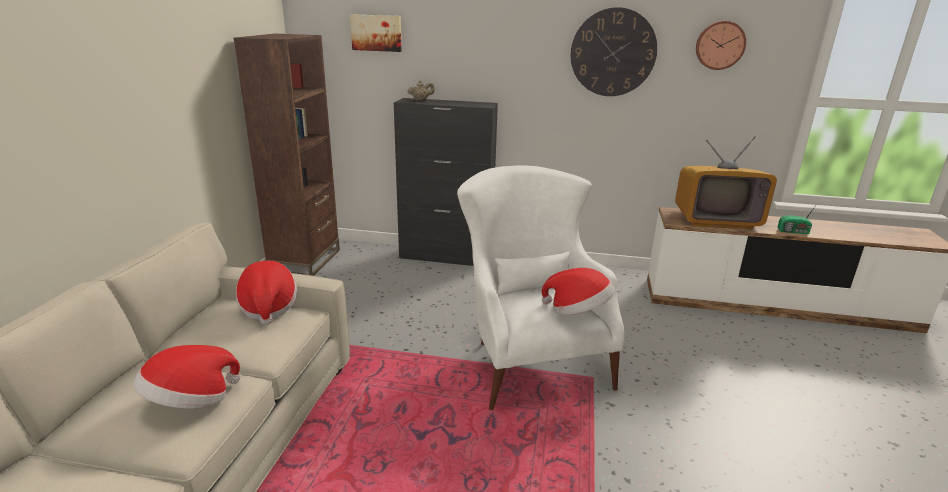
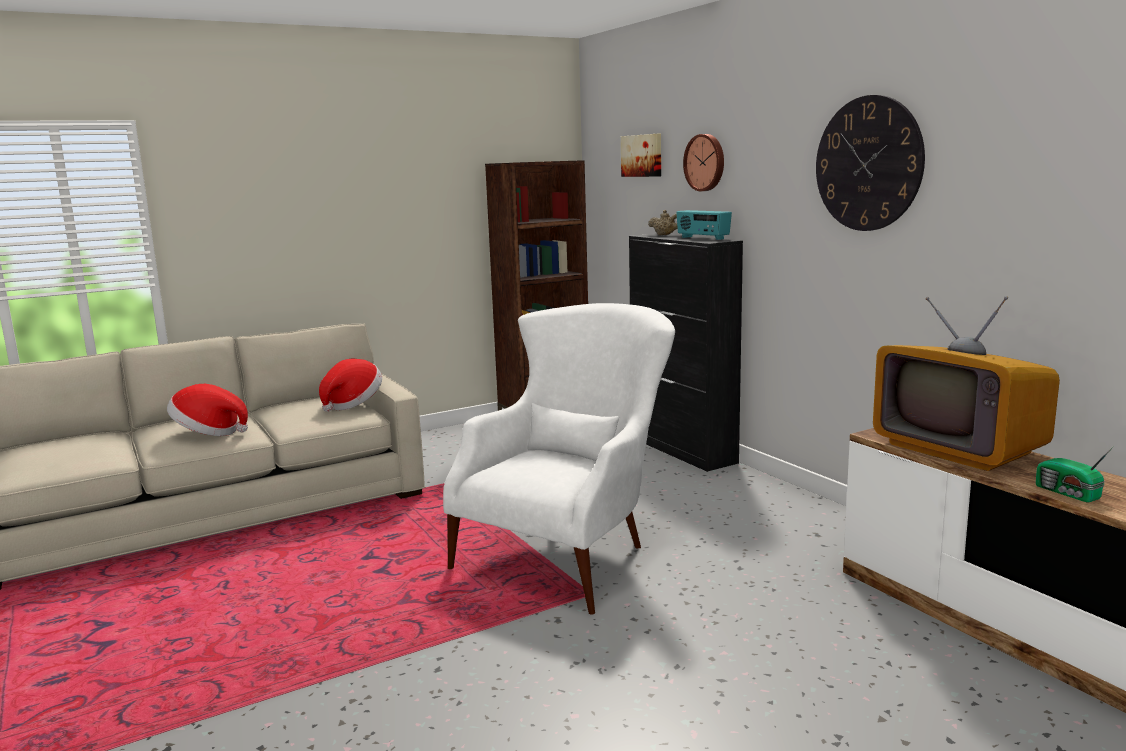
camera: 50 degrees right, 10 degrees down
(464, 102) = (702, 238): none -> radio
(578, 311) = (552, 479): hat -> none
(720, 45) = (1018, 140): wall clock -> wall clock (705, 162)

